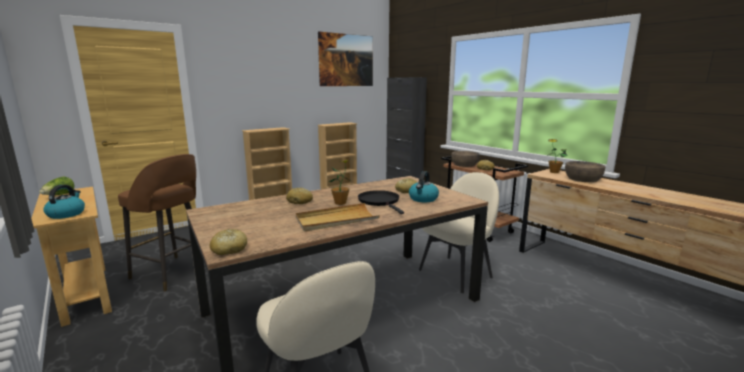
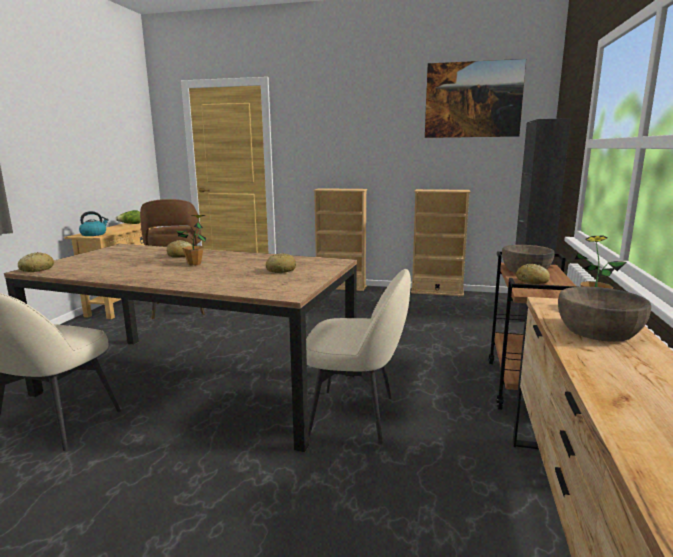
camera: 50 degrees right, 0 degrees up
(336, 220) = (138, 273): beige tray -> none
(380, 201) = (220, 271): black frying pan -> none
(423, 199) = (258, 280): kettle -> none

